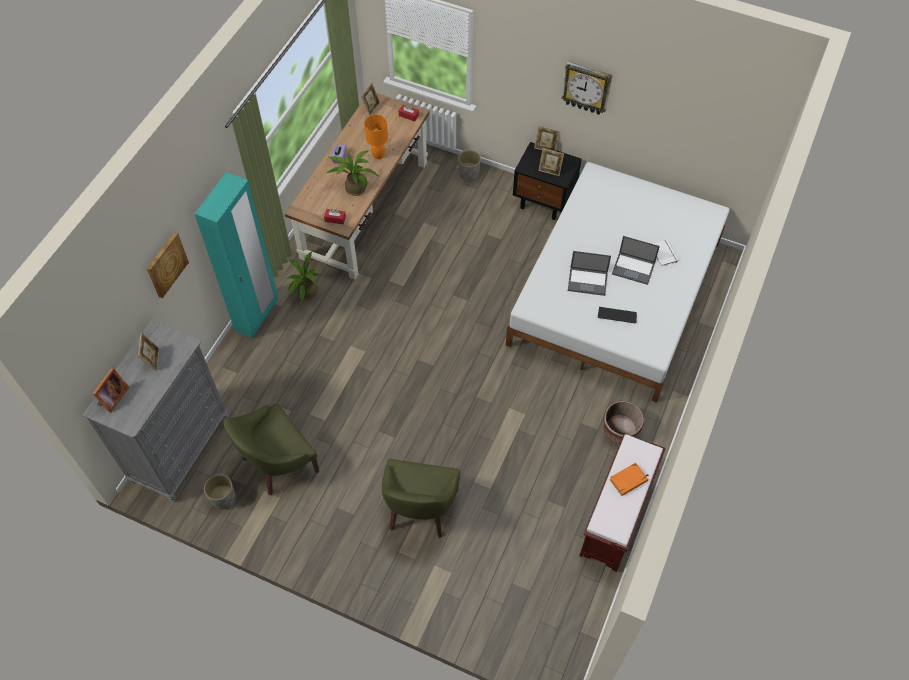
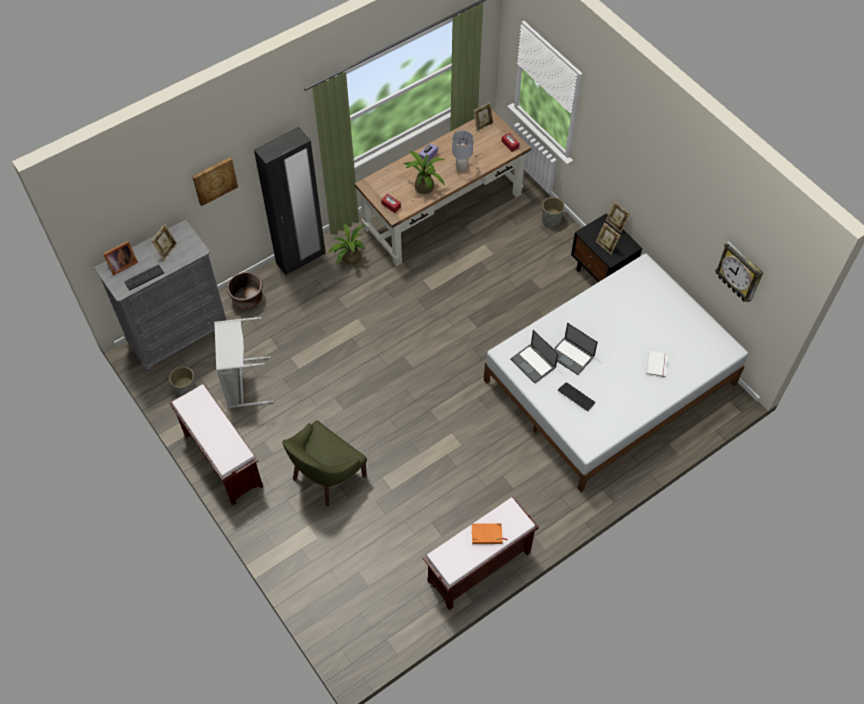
camera: 30 degrees right, 0 degrees up
(147, 399) = (144, 277): none -> keyboard
(257, 315) = (301, 259): turquoise wardrobe -> black wardrobe
(277, 463) = (242, 383): green armchair -> grey laundry basket
(307, 548) = (222, 459): none -> brown bench
(378, 155) = (461, 168): orange table lamp -> grey table lamp
(587, 88) = (655, 184): wall clock -> wall clock (740, 272)
(620, 430) = (532, 499): brown planter -> brown planter (247, 299)
(634, 268) = (620, 364): laptop -> laptop (533, 363)

